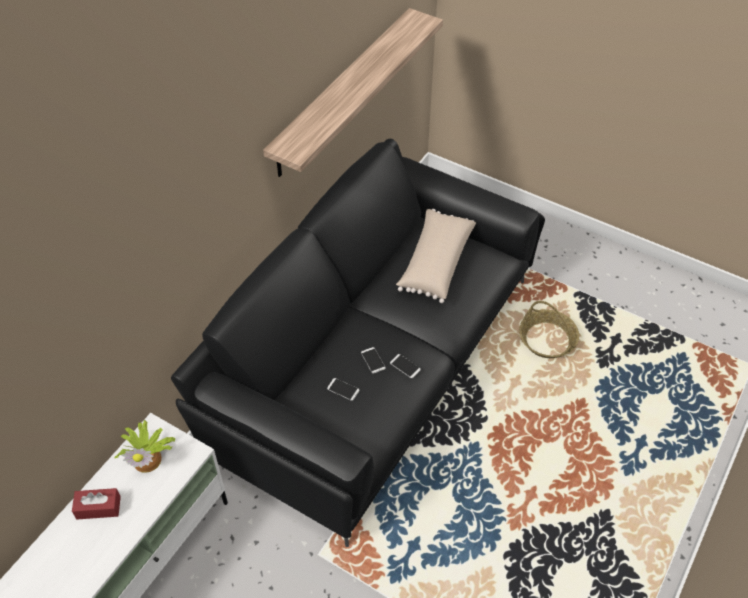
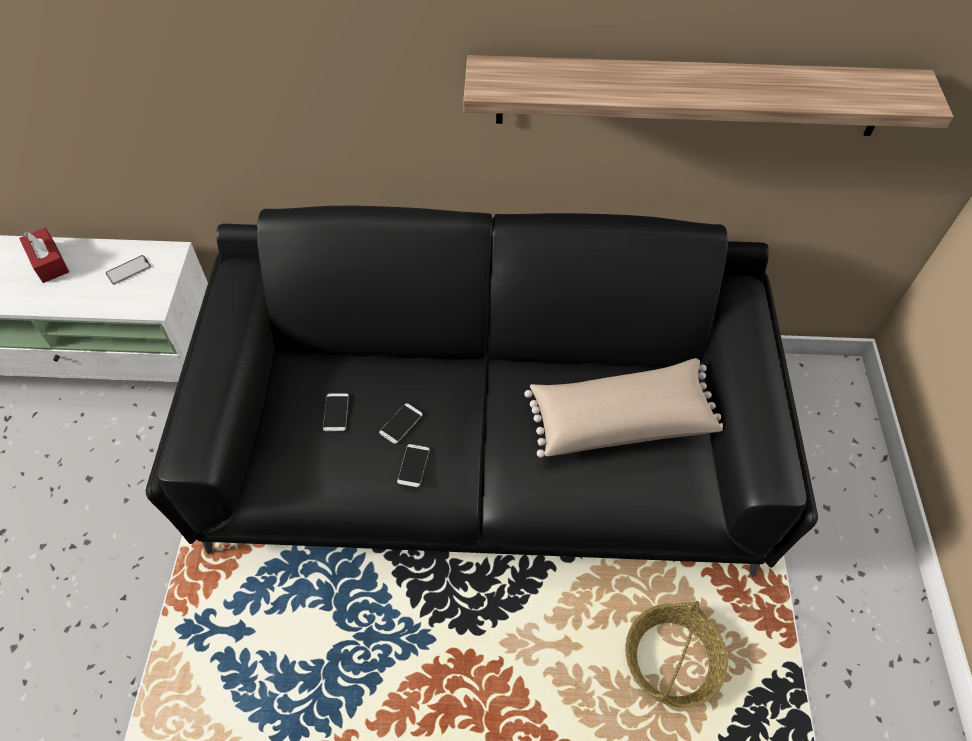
camera: 60 degrees right, 5 degrees up
(148, 457) = (128, 270): potted plant -> phone

